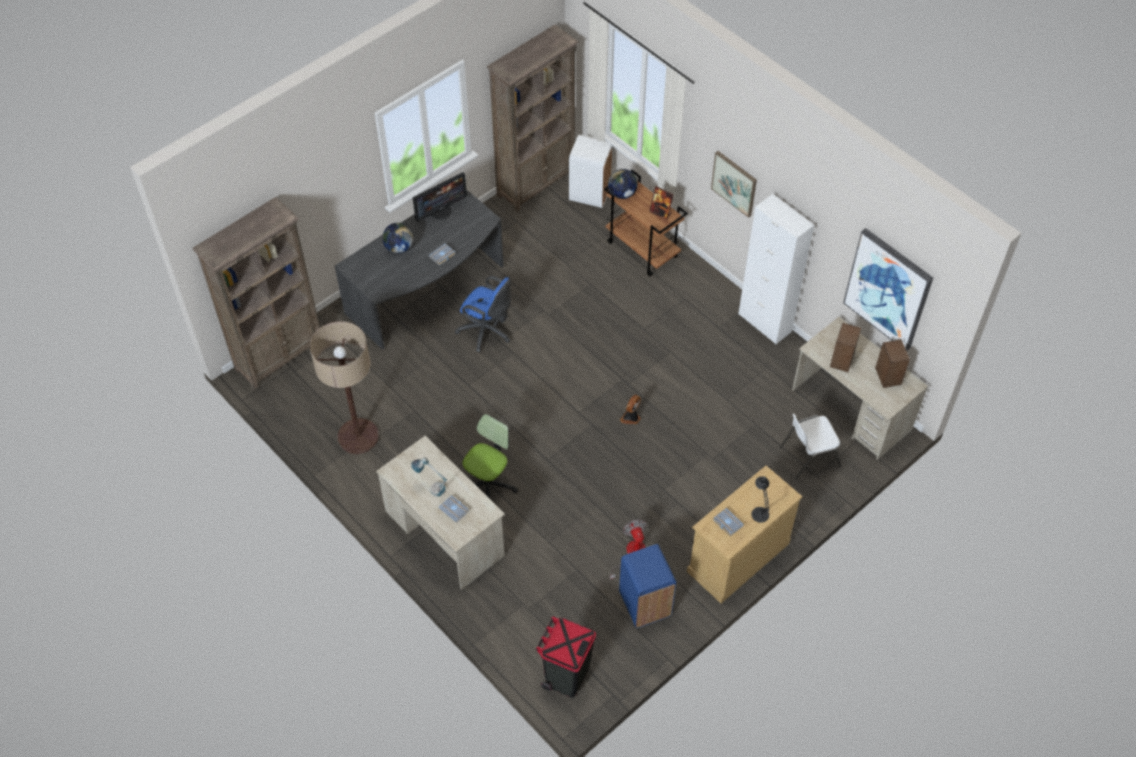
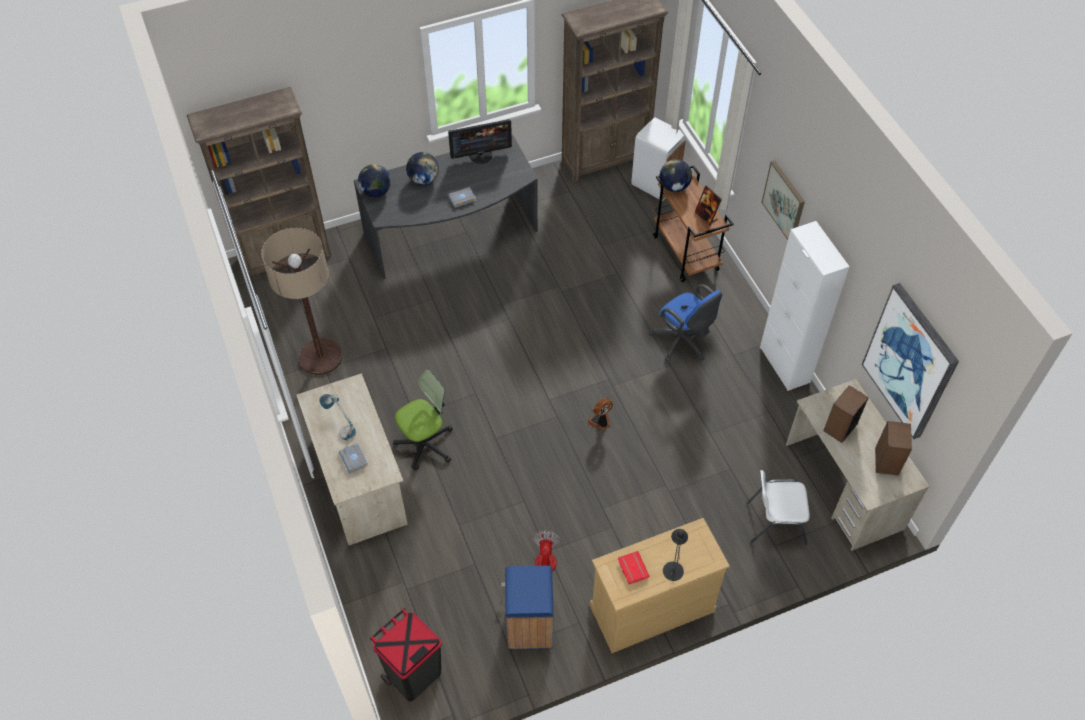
camera: 20 degrees right, 0 degrees up
(361, 271) = (376, 192): none -> globe
(487, 332) = (493, 291): blue office chair -> blue office chair (683, 343)
(727, 523) = (631, 568): grey book -> red book

